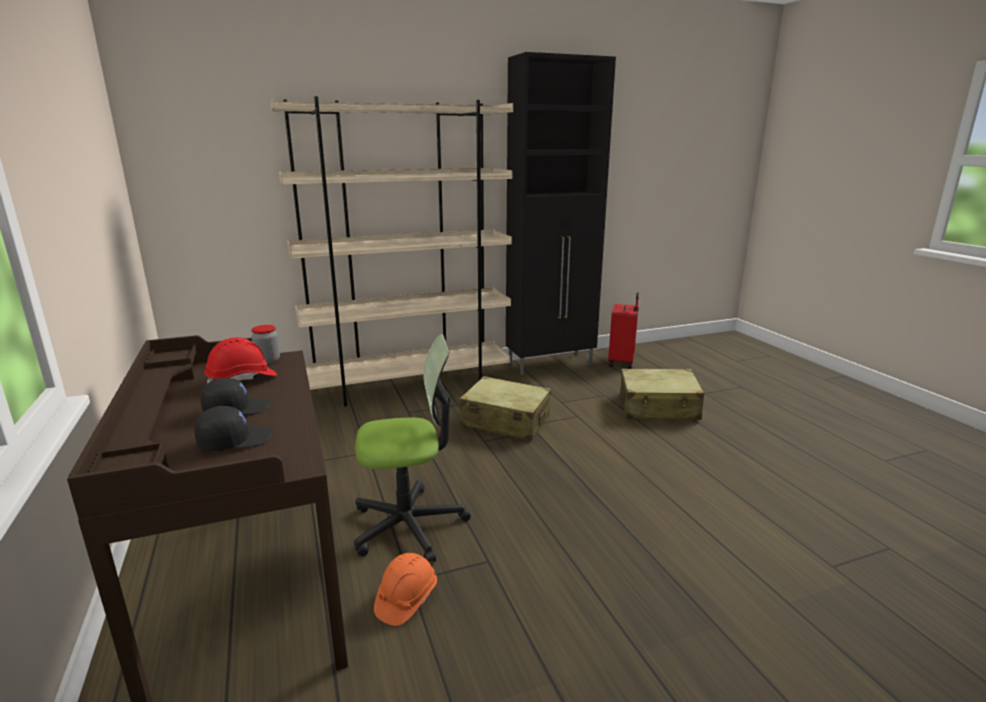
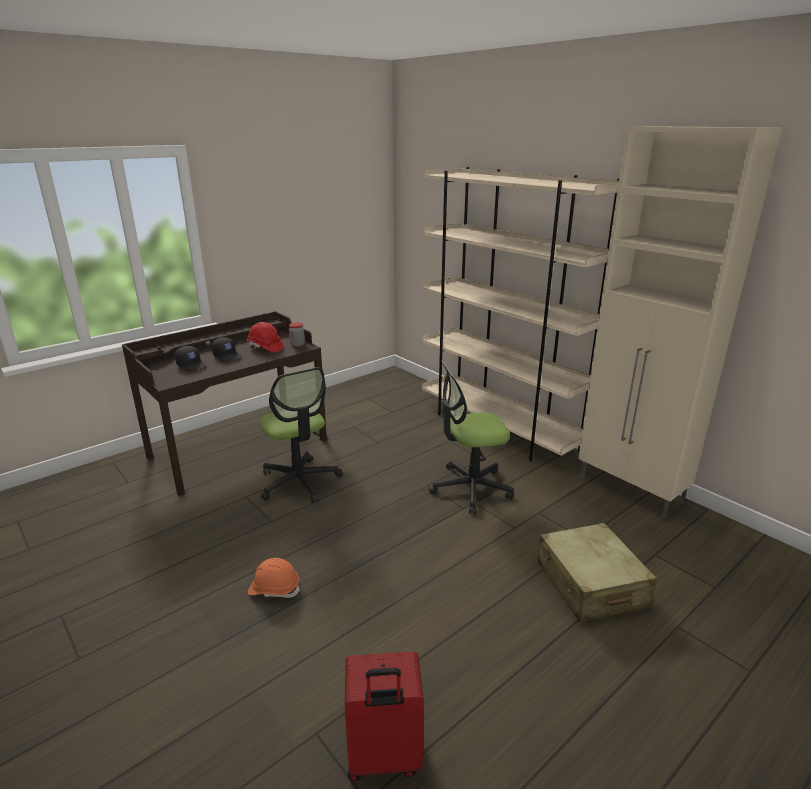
camera: 70 degrees right, 5 degrees up
(406, 599) = (230, 499): orange hard hat -> orange hard hat (274, 589)
(505, 421) = (470, 488): beige suitcase -> office chair
(551, 364) = (631, 490): black cabinet -> beige cabinet
(622, 362) = (702, 542): red suitcase -> red suitcase (383, 758)

